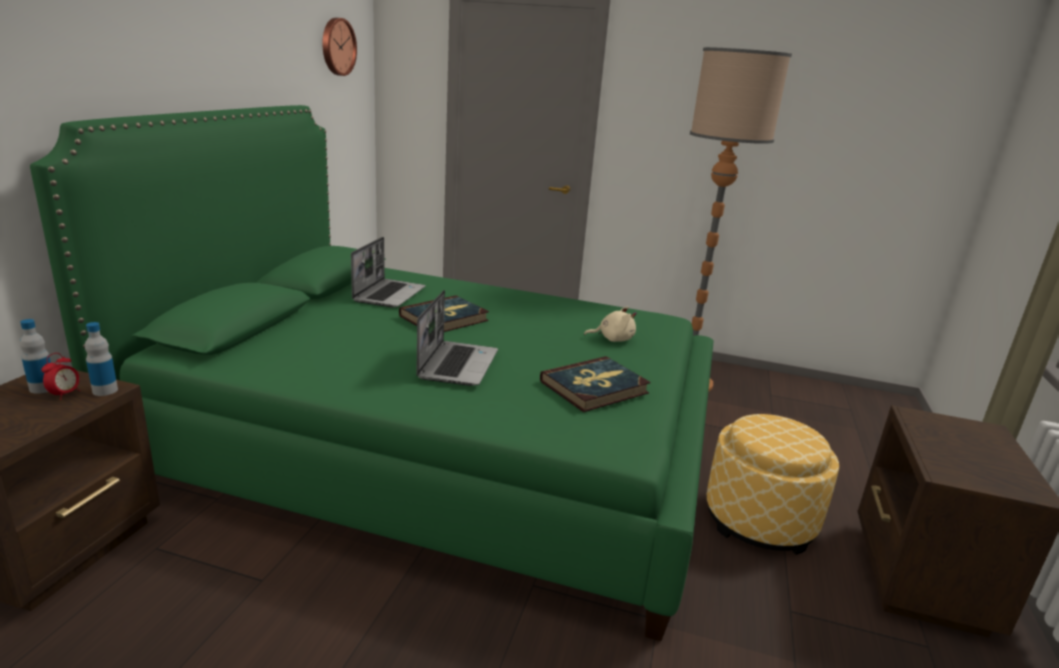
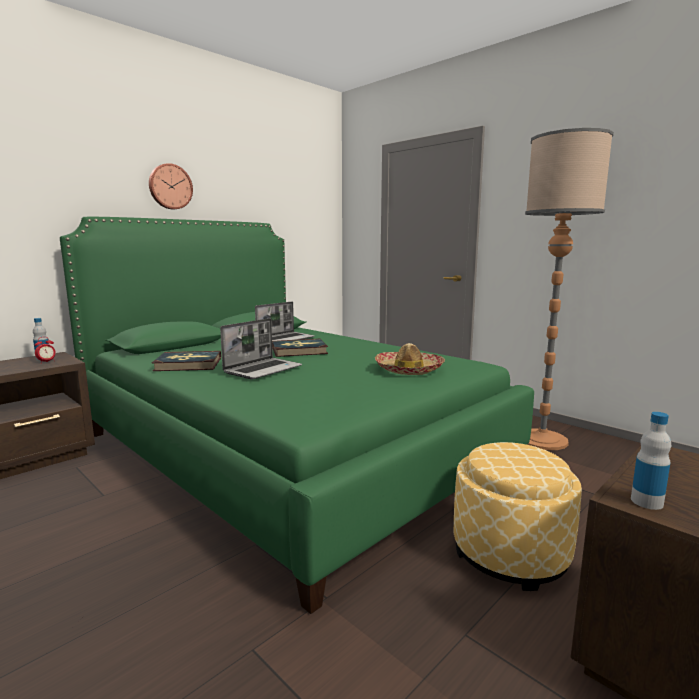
camera: 30 degrees right, 10 degrees down
(105, 390) = (65, 362): bottle -> bottle (646, 502)
(337, 46) = (306, 191): wall clock -> wall clock (170, 187)
(594, 387) = (337, 389): book -> book (188, 364)
(613, 339) = (409, 370): beige plush toy -> hat

